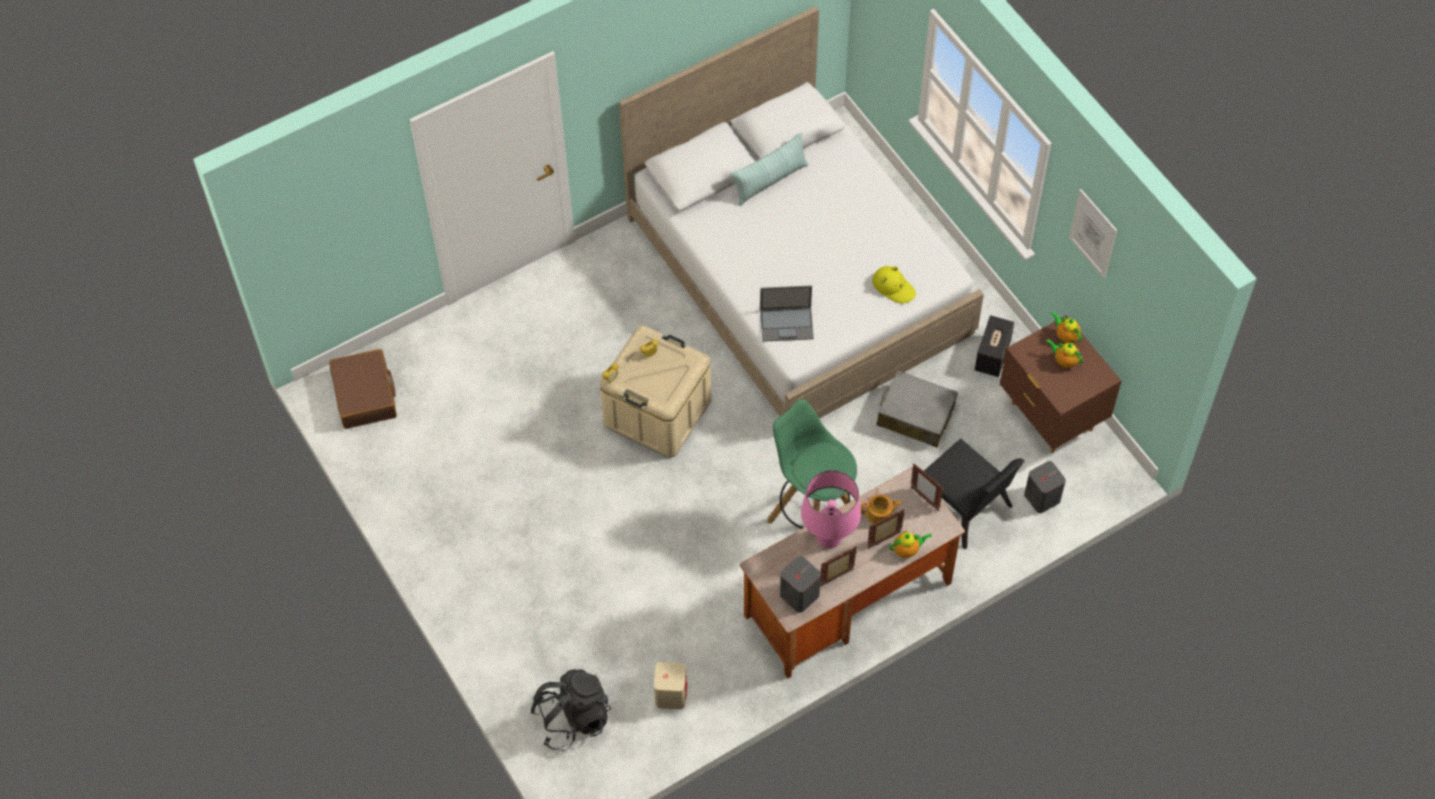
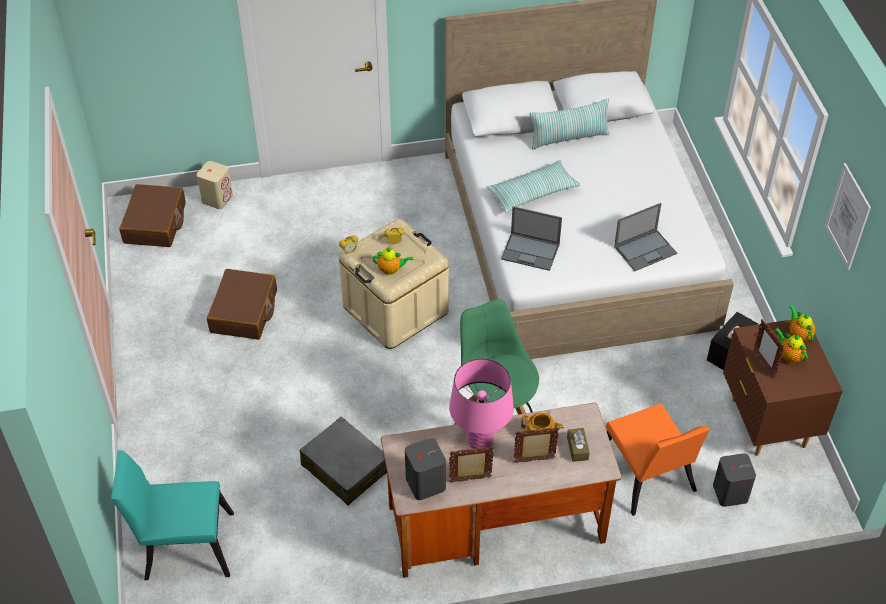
camera: 20 degrees right, 10 degrees down
(509, 464) = (244, 312): none -> brown suitcase
(572, 718) = (182, 545): black backpack -> turquoise chair
(671, 694) = (285, 554): beige speaker -> beige speaker (217, 198)
(761, 257) = (532, 193): none -> pillow
(893, 287) = (645, 250): yellow hat -> laptop
(907, 550) = (554, 477): teapot -> teapot (391, 269)
(915, 415) = (633, 382): grey suitcase -> grey suitcase (345, 468)
(916, 516) = (577, 448): none -> brown tissue box
(924, 499) = (592, 435): picture frame -> picture frame (764, 364)
(964, 509) = (647, 478): black chair -> orange chair

